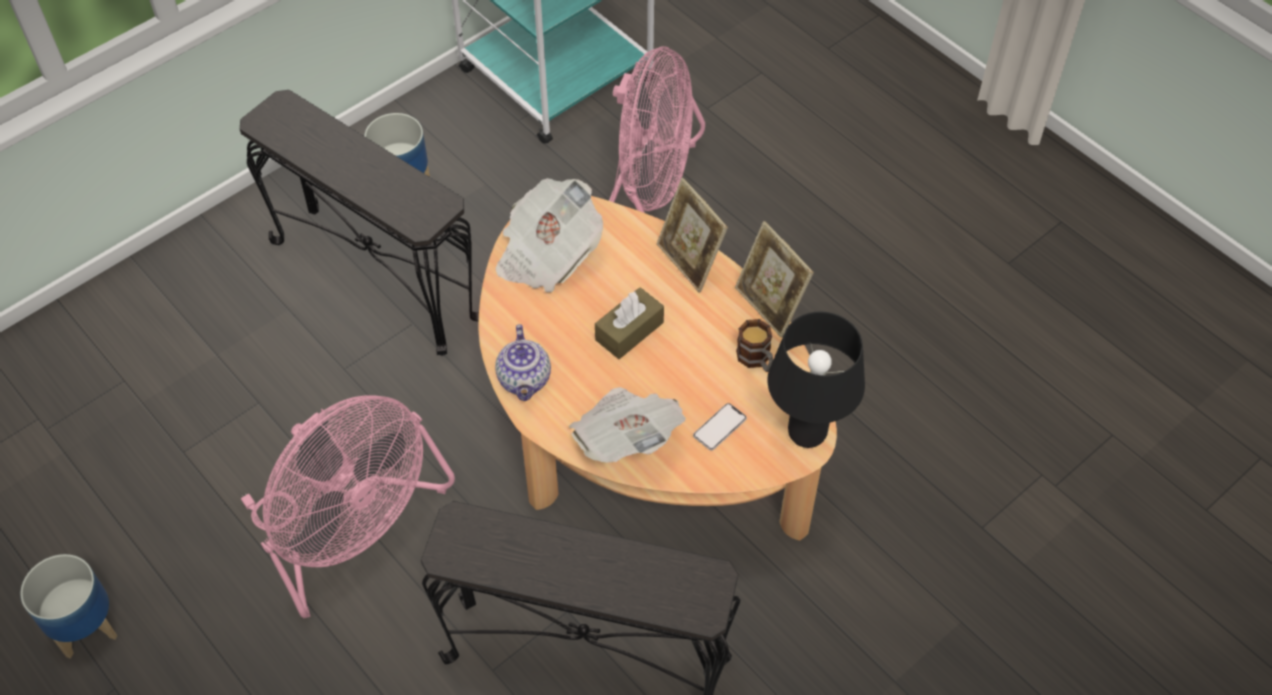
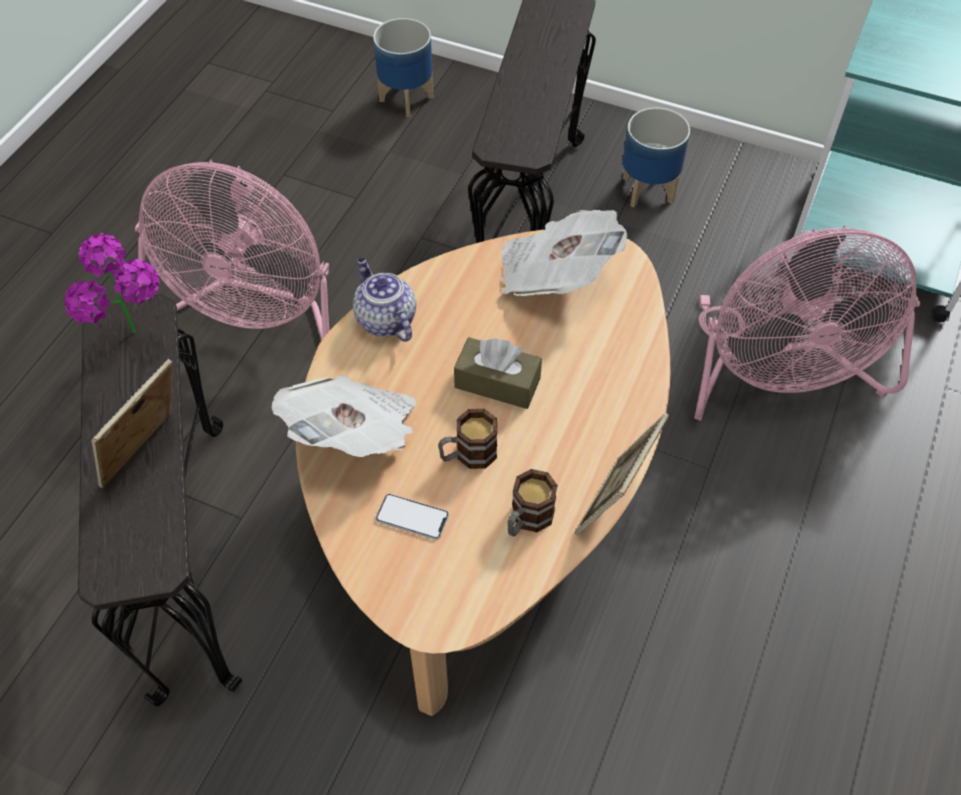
camera: 65 degrees right, 0 degrees up
(86, 626) = (100, 192): planter -> planter (407, 98)
(487, 539) = (138, 344): none -> potted plant
(525, 380) = (385, 320): teapot -> teapot turned 90 degrees clockwise
(684, 374) = (468, 455): none -> mug
(689, 262) = (626, 402): picture frame -> picture frame (149, 458)
(805, 434) = (446, 612): black table lamp -> none

